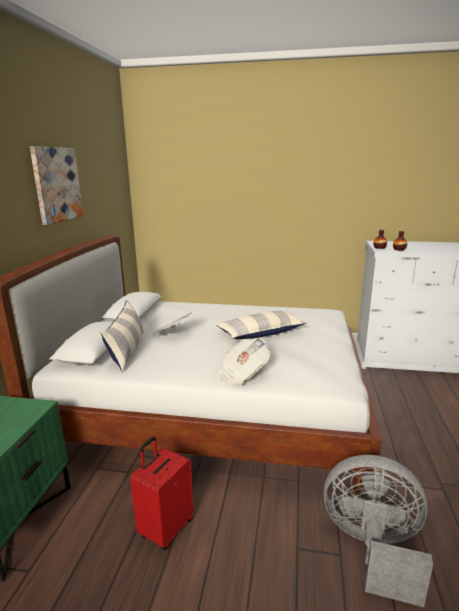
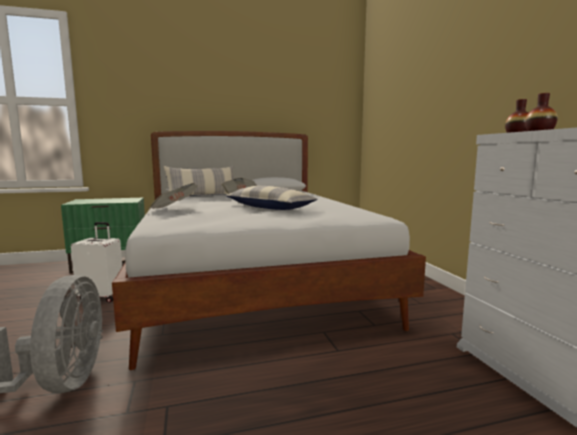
camera: 65 degrees right, 10 degrees down
(56, 184) = (244, 87): picture -> none
(165, 528) = (102, 297): red suitcase -> white suitcase

